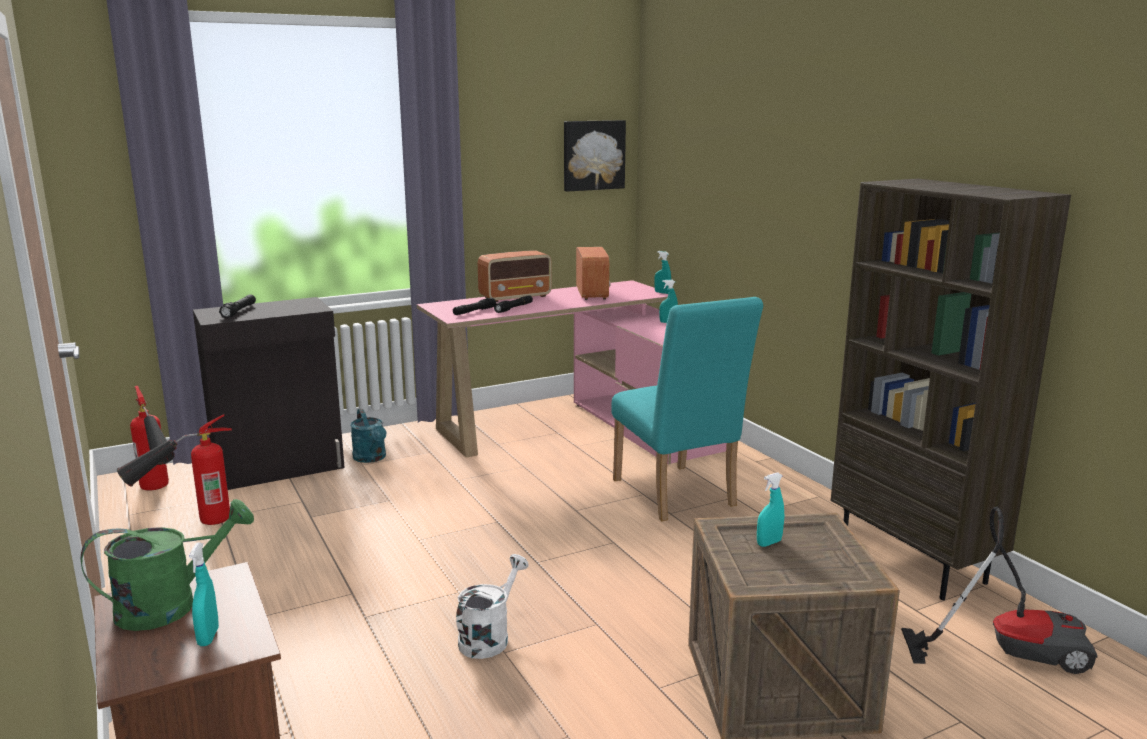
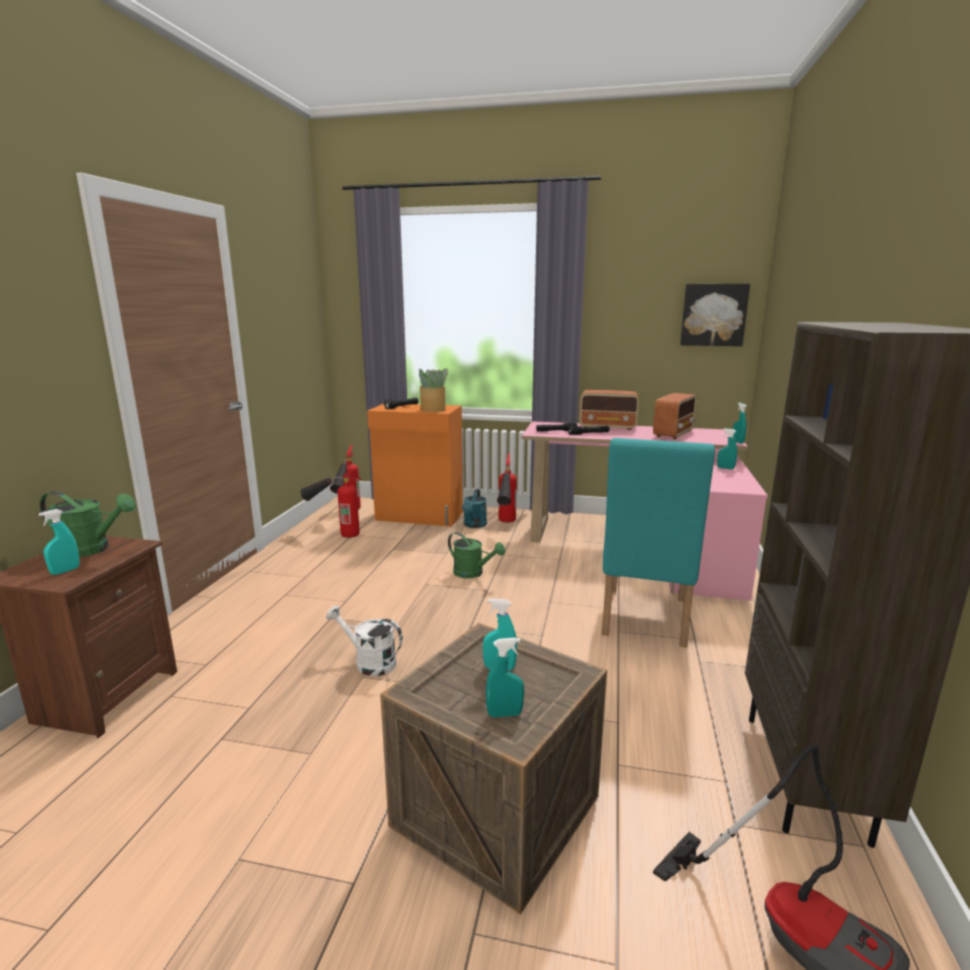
camera: 40 degrees right, 0 degrees up
(280, 468) = (419, 516): black cabinet -> orange cabinet
(298, 308) = (433, 410): none -> potted plant
(410, 447) = (506, 525): none -> fire extinguisher
(455, 510) = (473, 573): none -> green watering can
(489, 637) = (369, 662): white watering can -> white watering can turned 135 degrees counterclockwise
(829, 569) = (504, 714): none -> turquoise spray bottle

